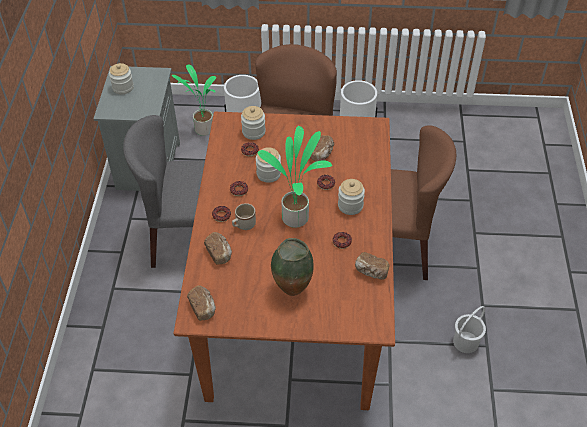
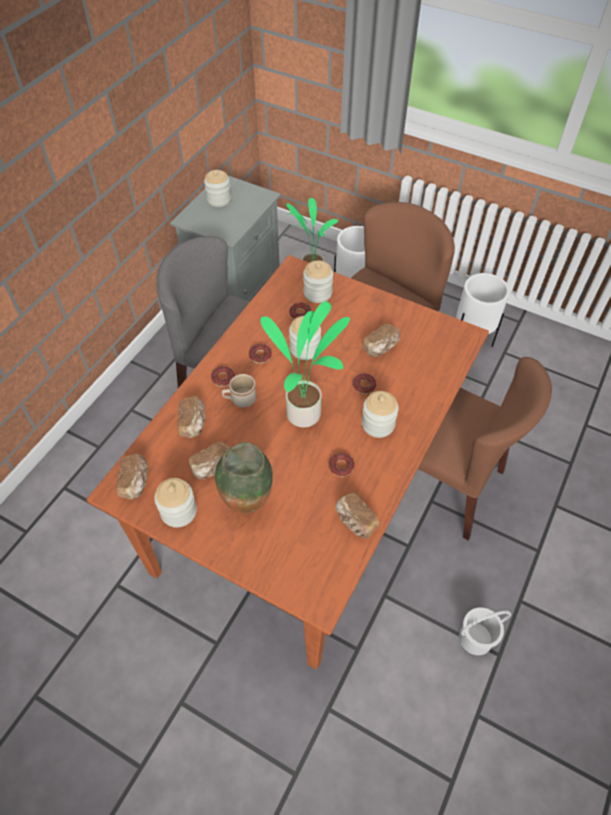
camera: 25 degrees right, 5 degrees up
(247, 313) = (179, 511): none -> jar
(253, 276) = (213, 467): none -> bread

